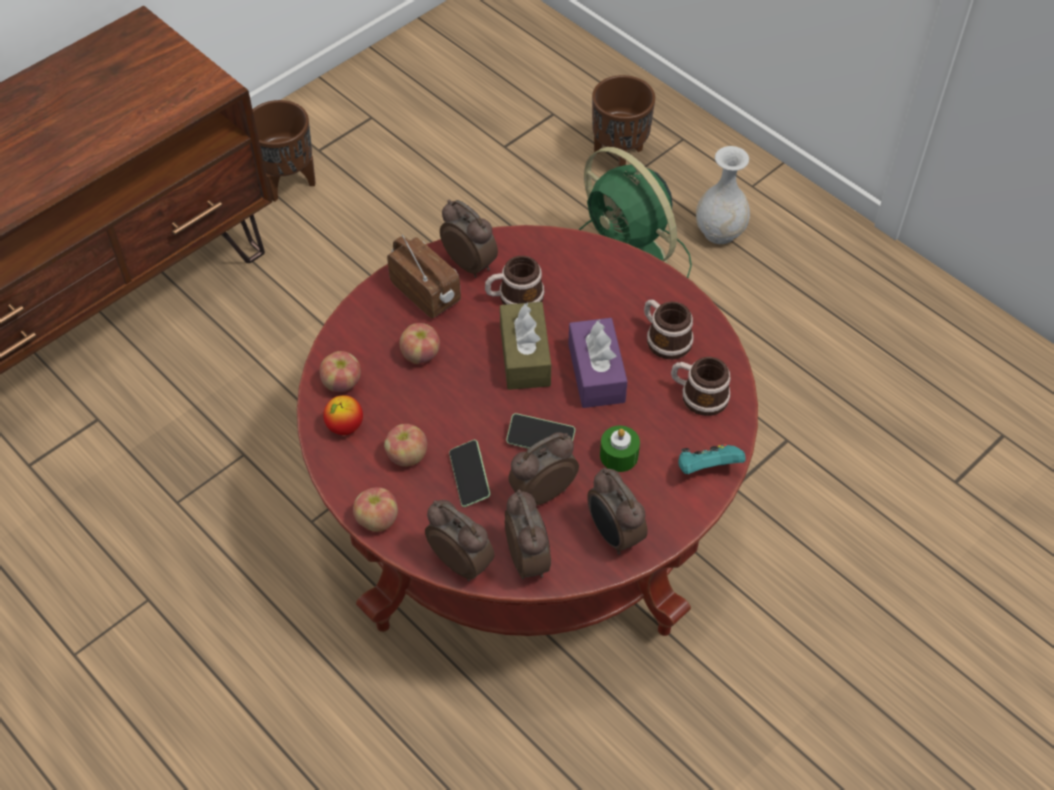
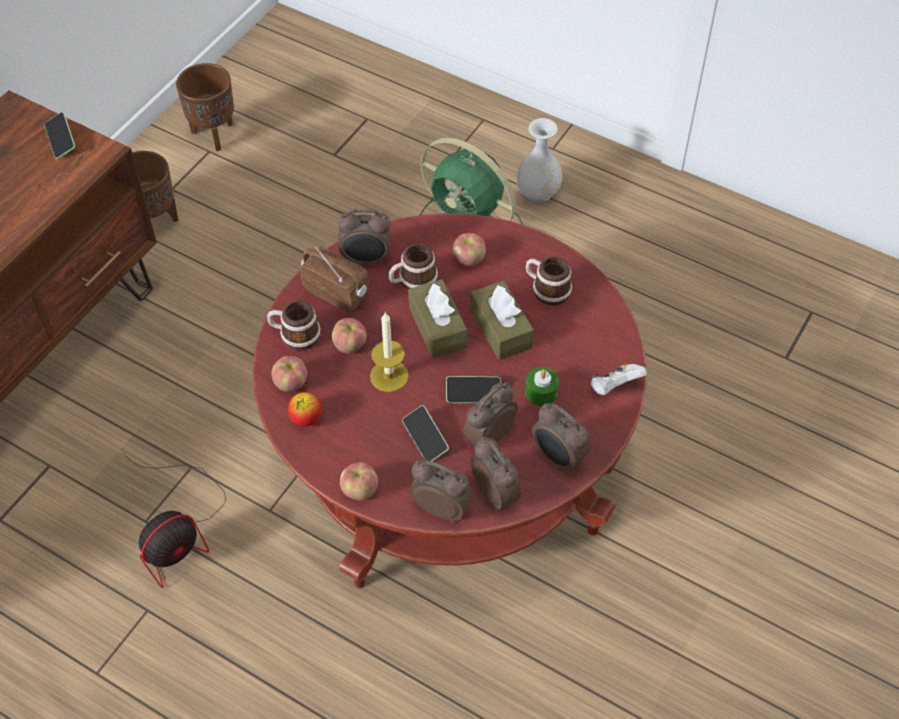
camera: 15 degrees left, 0 degrees up
(178, 68) = (61, 140): none -> phone
(208, 521) = (178, 531): none -> fan
(407, 456) = (366, 432): apple -> apple (469, 259)
(452, 399) = (389, 376): none -> candle
(470, 263) = (366, 260): alarm clock -> alarm clock turned 150 degrees clockwise
(596, 373) = (500, 329): purple tissue box -> brown tissue box
(620, 158) = (436, 146): brown planter -> brown planter (215, 134)
(698, 395) = (589, 329): mug -> mug (295, 334)
(706, 469) = (614, 387): turquoise game controller -> white game controller

